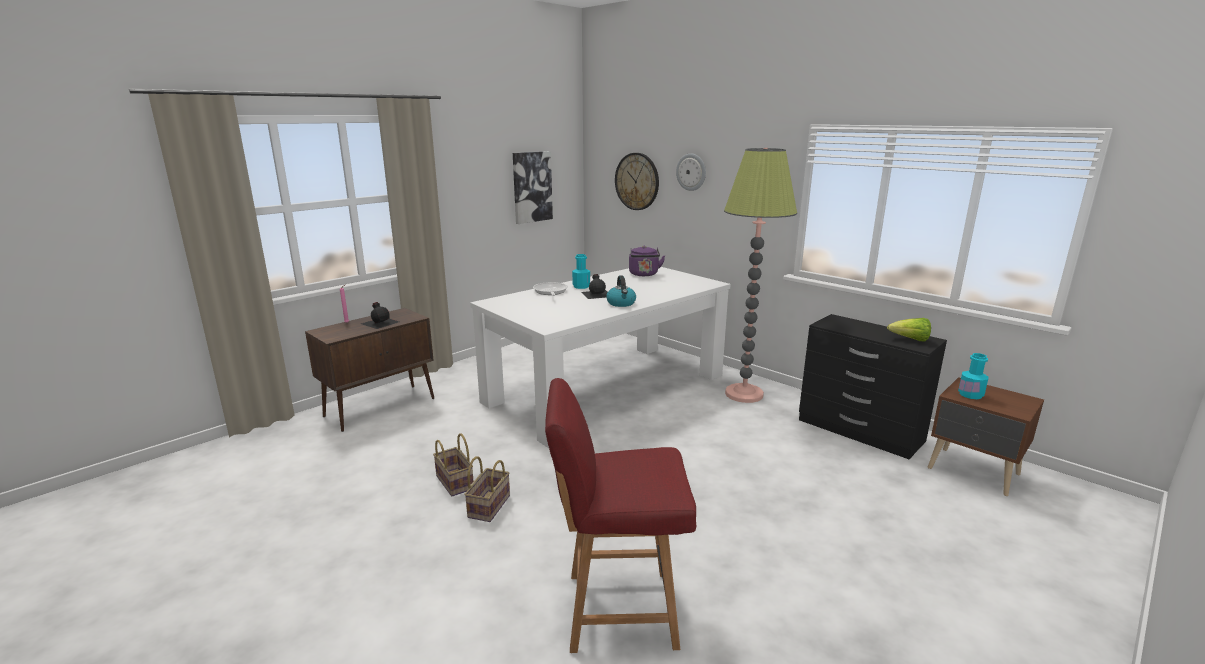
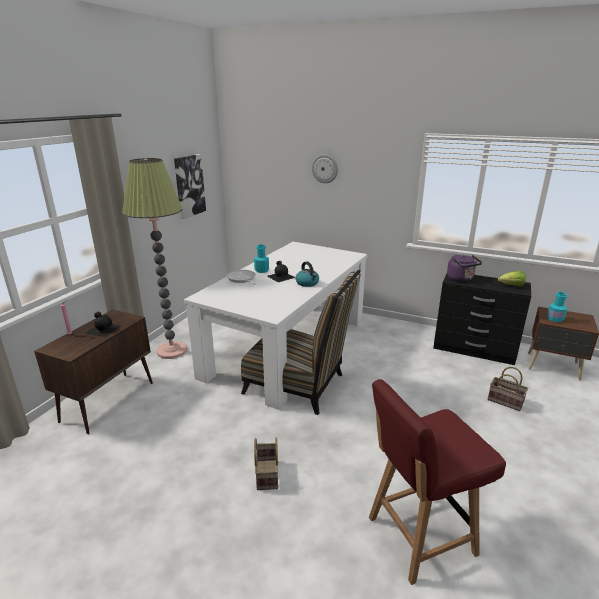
camera: 20 degrees left, 5 degrees up
(456, 482) = (225, 459): basket -> basket (506, 401)
(591, 429) = (300, 385): none -> chair
(637, 181) = (275, 176): wall clock -> none
(644, 274) = (299, 252): purple kettle -> purple kettle (461, 279)
(744, 394) = (386, 334): floor lamp -> floor lamp (172, 351)

